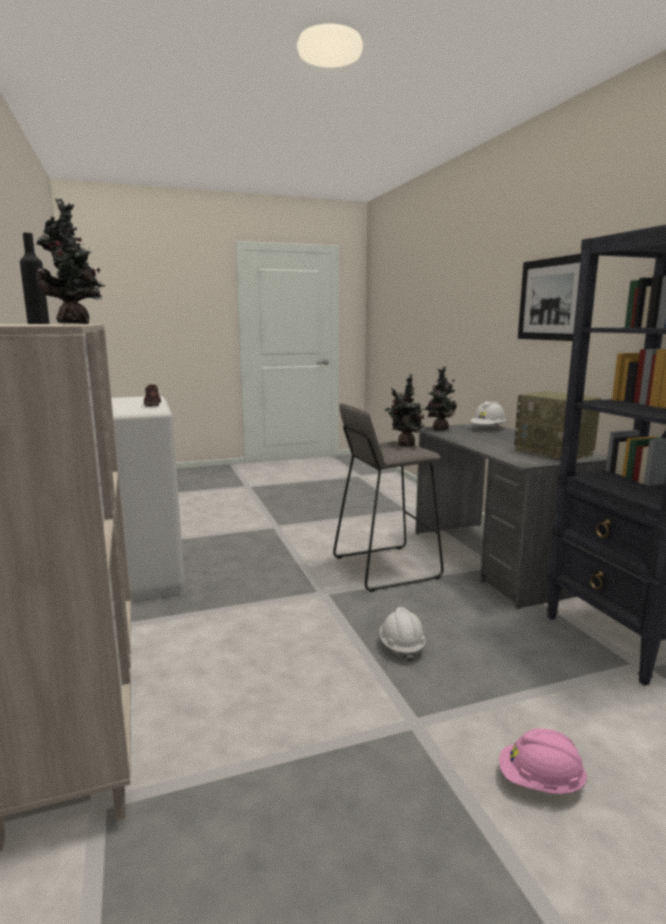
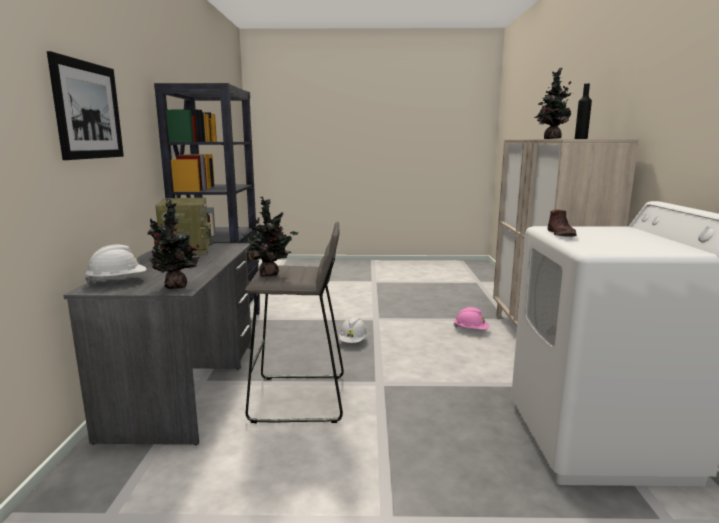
camera: 160 degrees left, 0 degrees up
(540, 782) = (346, 303): pink hard hat -> pink hard hat (471, 330)

